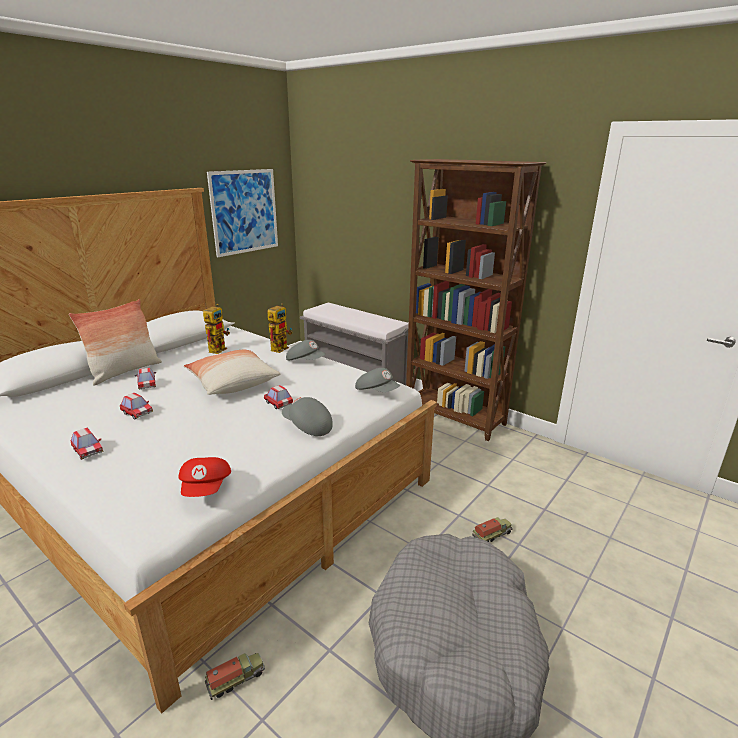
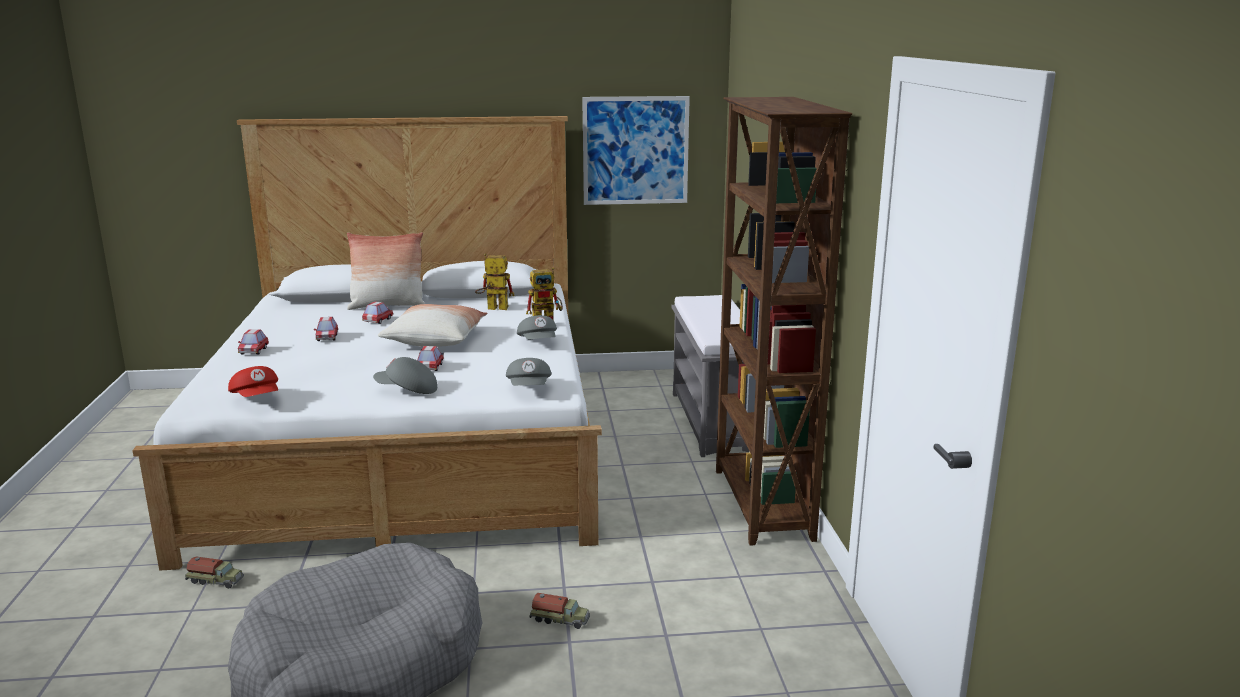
camera: 45 degrees right, 5 degrees down
(206, 488) = (257, 398): red cap -> red cap turned 75 degrees counterclockwise
(218, 348) = (492, 308): toy robot -> toy robot turned 150 degrees counterclockwise
(307, 426) = (407, 390): grey cap -> grey cap turned 75 degrees counterclockwise

